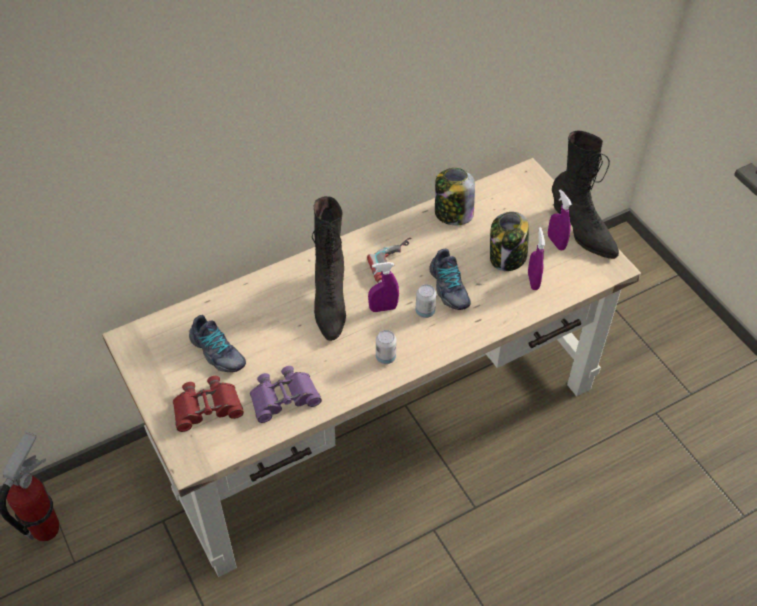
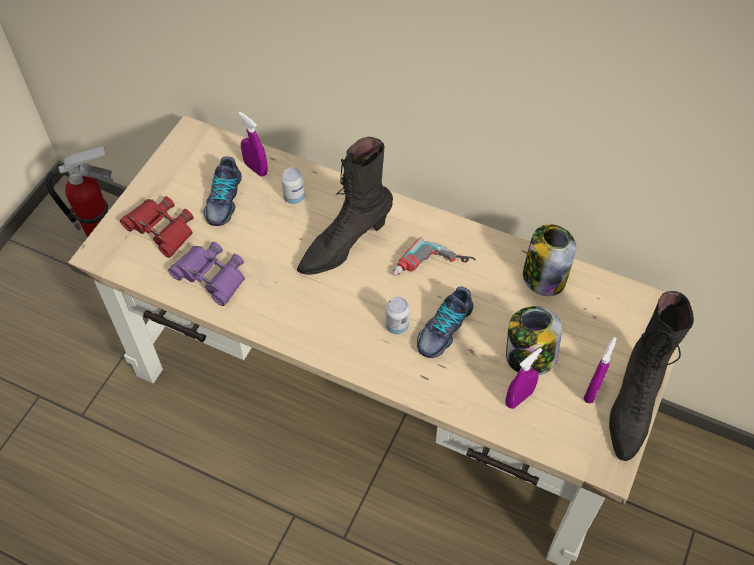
camera: 55 degrees right, 5 degrees up
(383, 308) = (372, 290): purple spray bottle -> purple spray bottle (256, 169)
(385, 357) = (316, 326): can -> can (294, 197)

